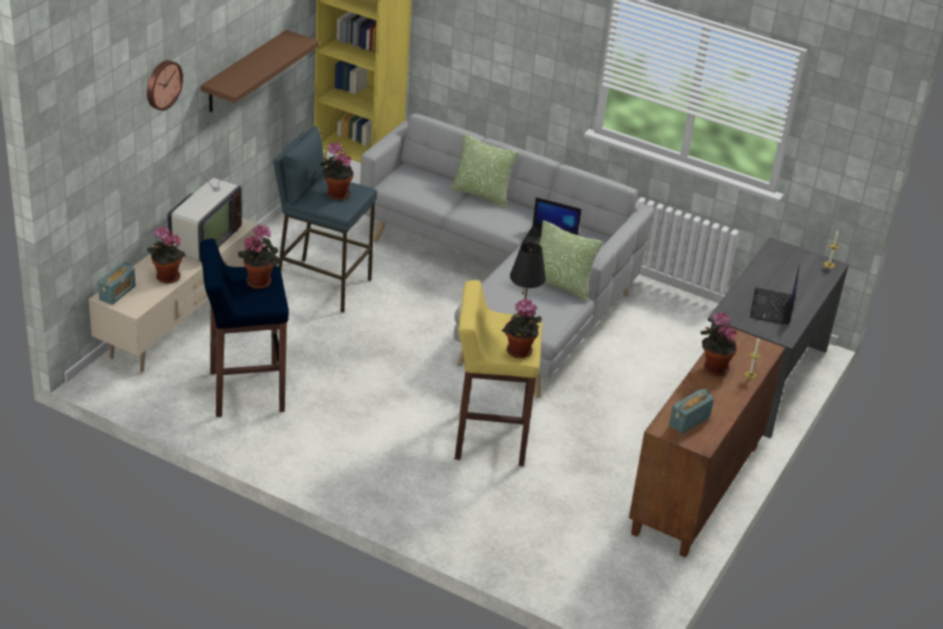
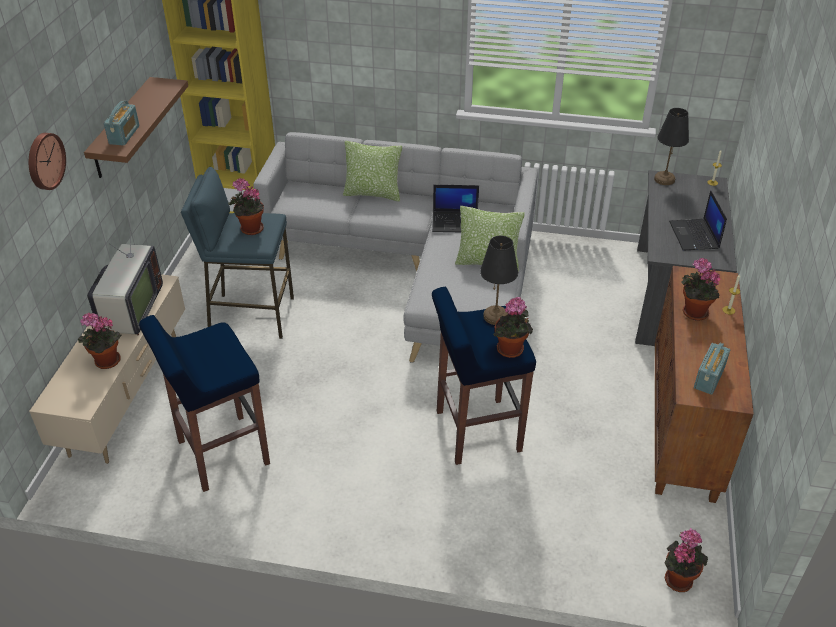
camera: 15 degrees left, 5 degrees up
(117, 293) = (59, 395): radio -> radio (124, 135)
(260, 281) = (215, 345): potted plant -> potted plant (678, 578)
(489, 438) = (476, 431): yellow stool -> blue stool
(779, 250) = (664, 179): none -> black table lamp

